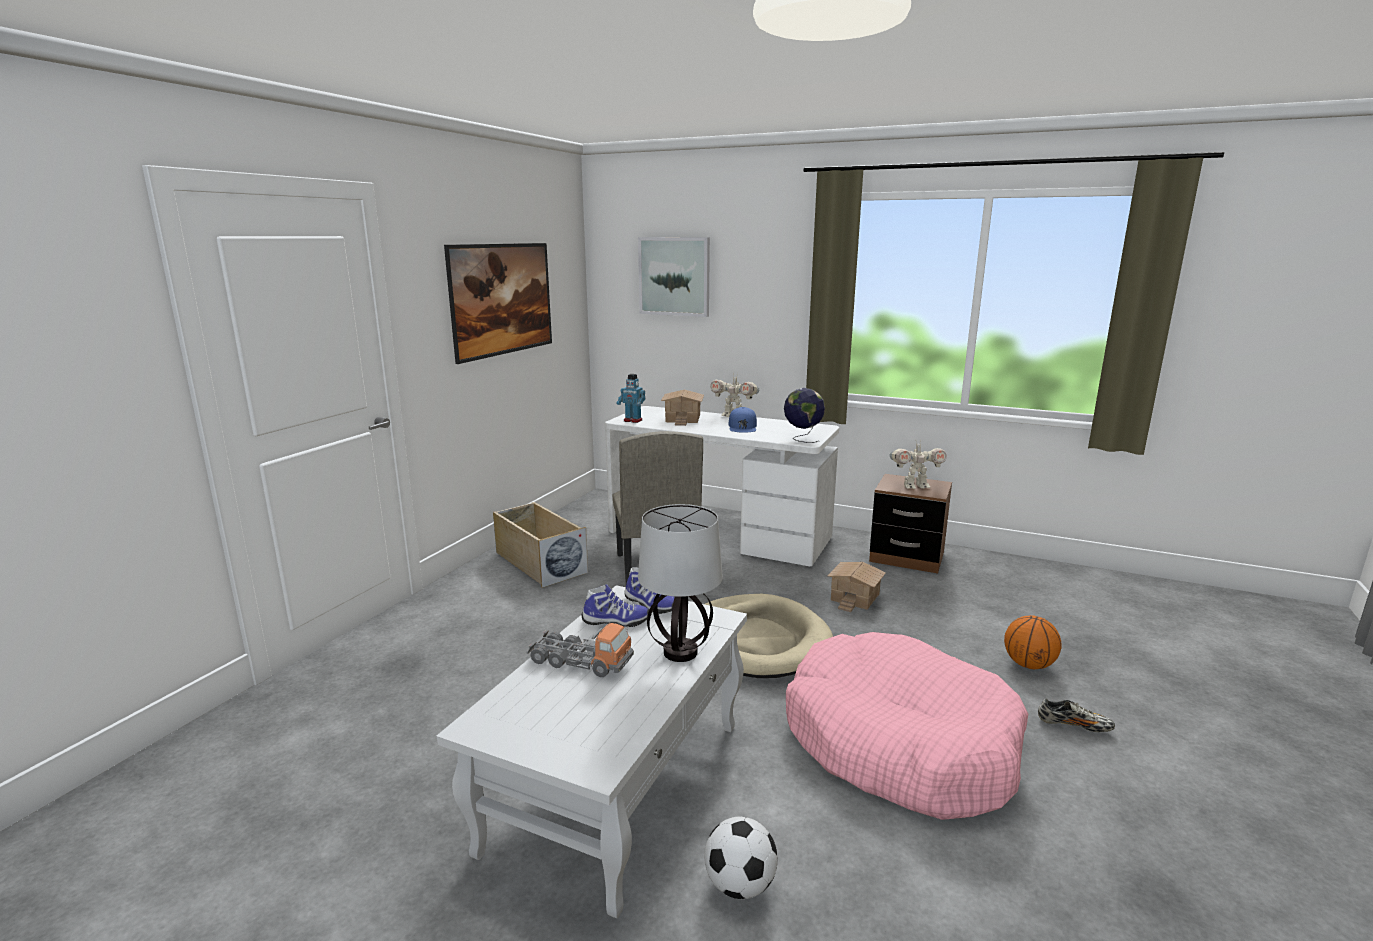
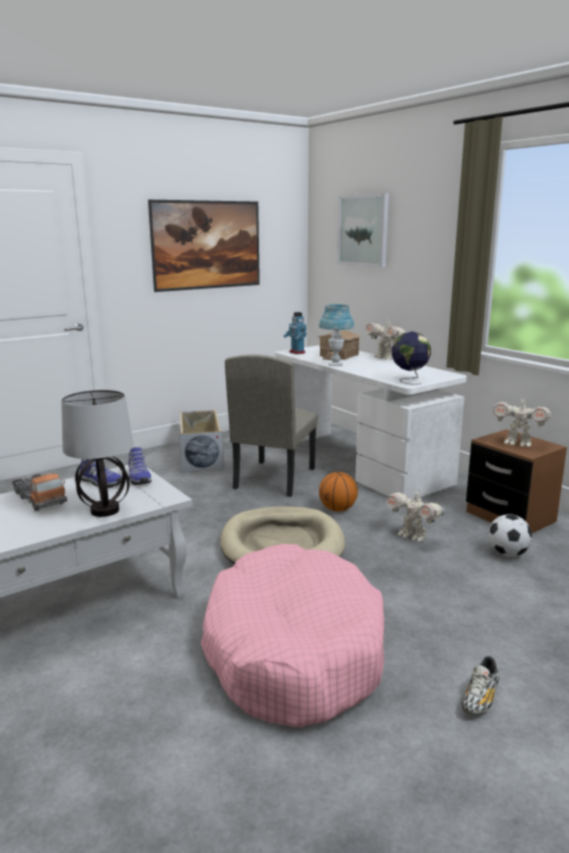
camera: 30 degrees right, 0 degrees up
(701, 430) = (335, 364): none -> blue table lamp
(739, 884) = (54, 691): football -> football (507, 553)
(742, 427) = (375, 366): blue cap -> none
(856, 597) = (413, 536): toy house -> toy robot
(1028, 665) = (508, 635): basketball -> basketball (338, 509)
(1073, 726) = (480, 698): shoe -> shoe turned 75 degrees clockwise

